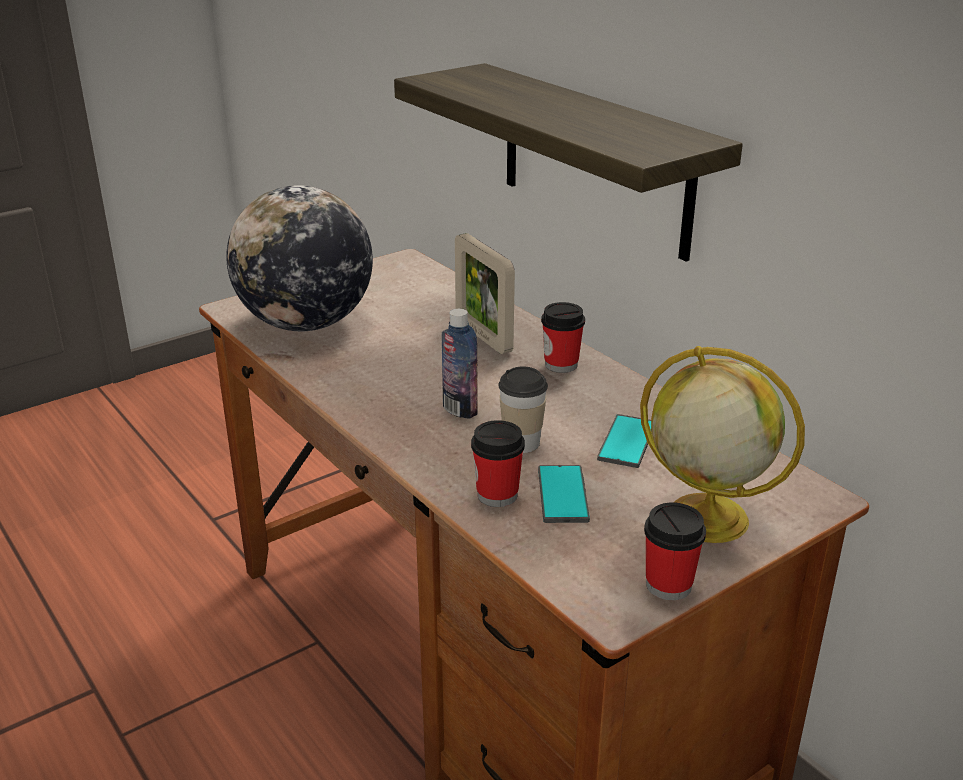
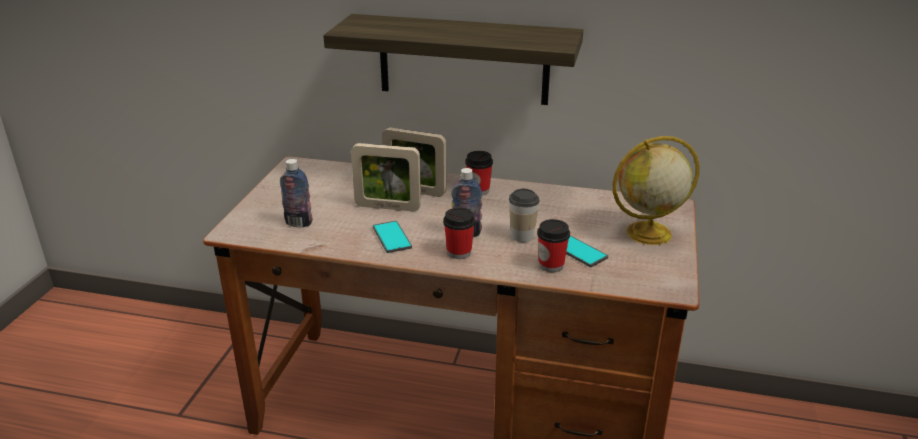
camera: 40 degrees left, 0 degrees up
(306, 324) = (298, 223): globe -> bottle
(422, 343) = (388, 207): none -> picture frame
(626, 442) = (566, 215): phone -> phone (391, 237)
(668, 585) = (677, 268): cup -> cup (459, 252)

